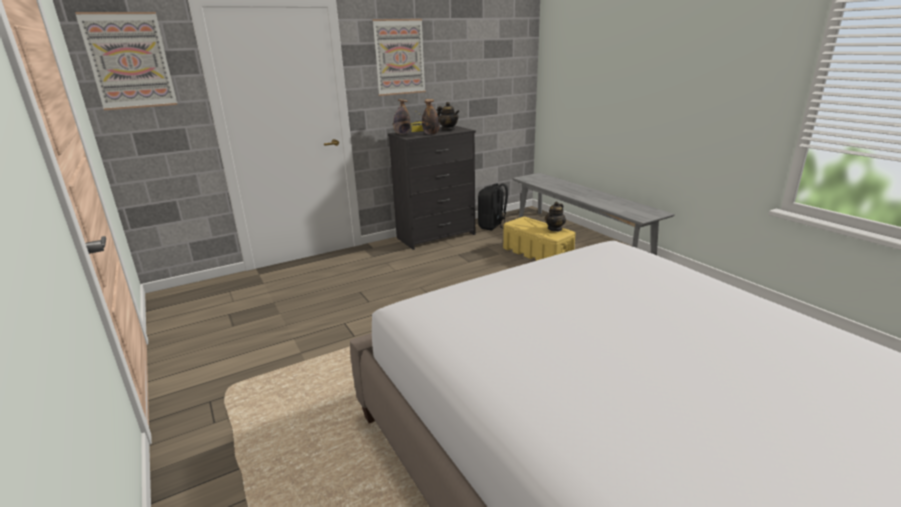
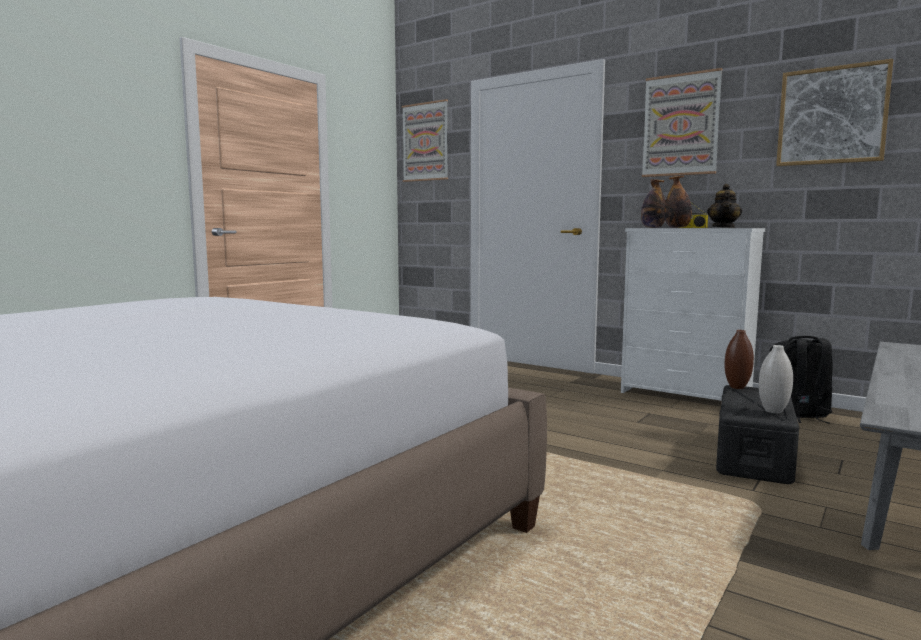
camera: 65 degrees right, 15 degrees down
(437, 236) = (686, 395): black dresser -> white dresser
(477, 56) = (832, 116): none -> picture
(512, 223) = (737, 387): none -> brown vase
(537, 253) = (753, 456): yellow storage box -> black storage box
(555, 229) = (773, 411): teapot -> white vase

